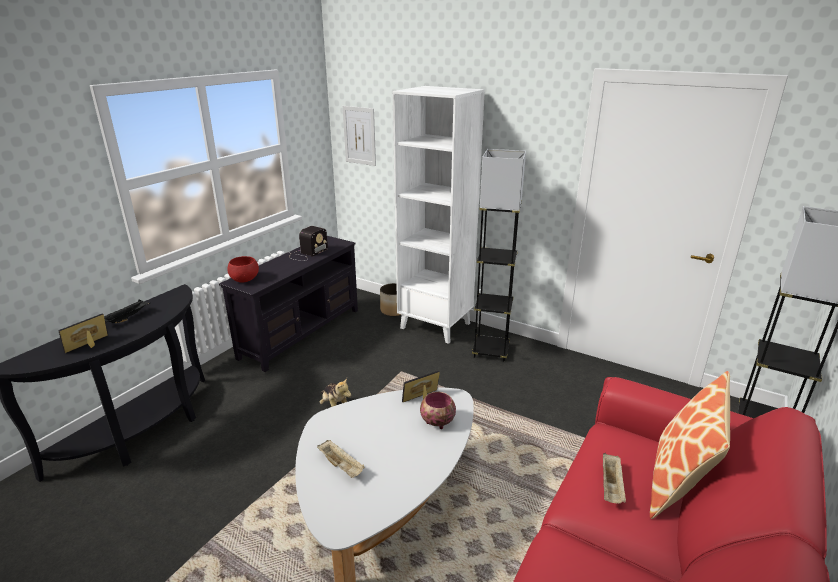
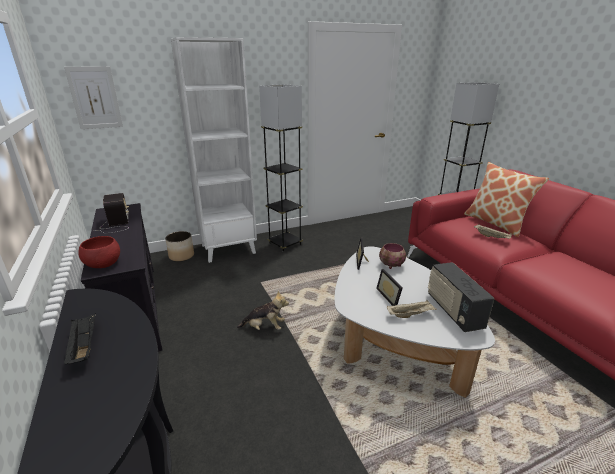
camera: 55 degrees left, 0 degrees up
(89, 346) = (114, 393): picture frame -> picture frame (391, 297)
(376, 499) = (453, 311): none -> radio

